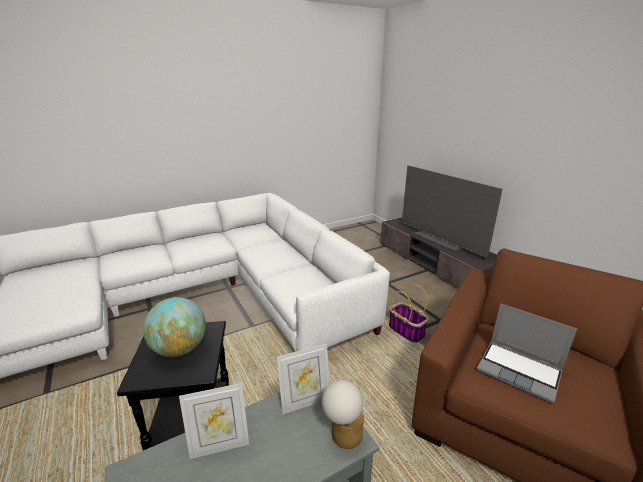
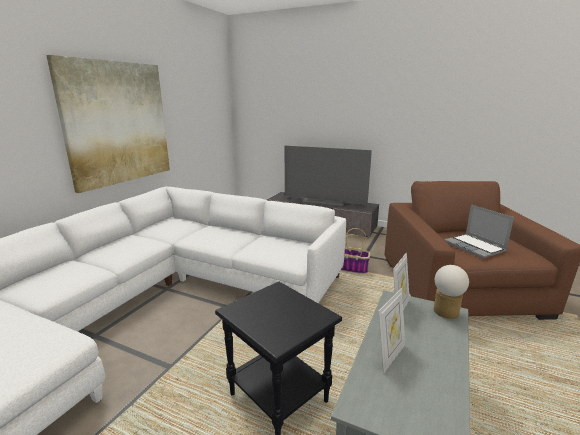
camera: 35 degrees left, 5 degrees down
(180, 349) = (277, 310): globe -> none
(231, 131) = (117, 123): none -> picture
(520, 371) = (475, 247): laptop -> laptop turned 60 degrees clockwise

